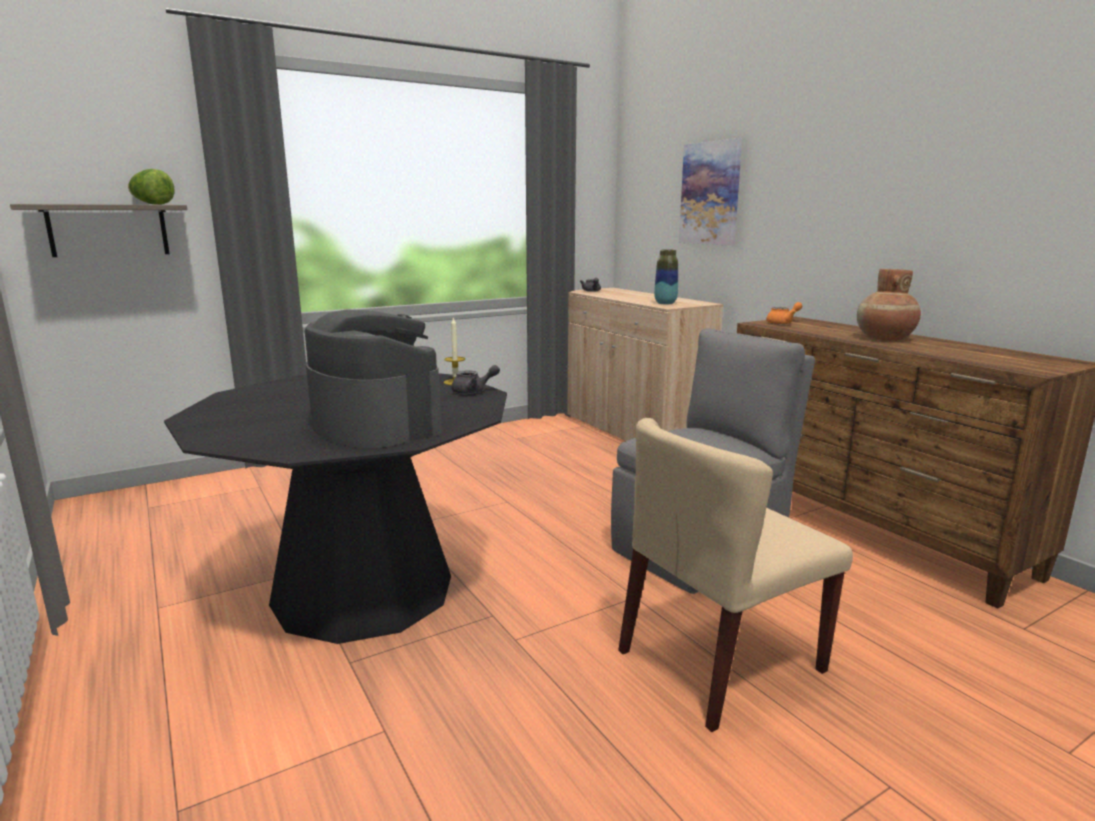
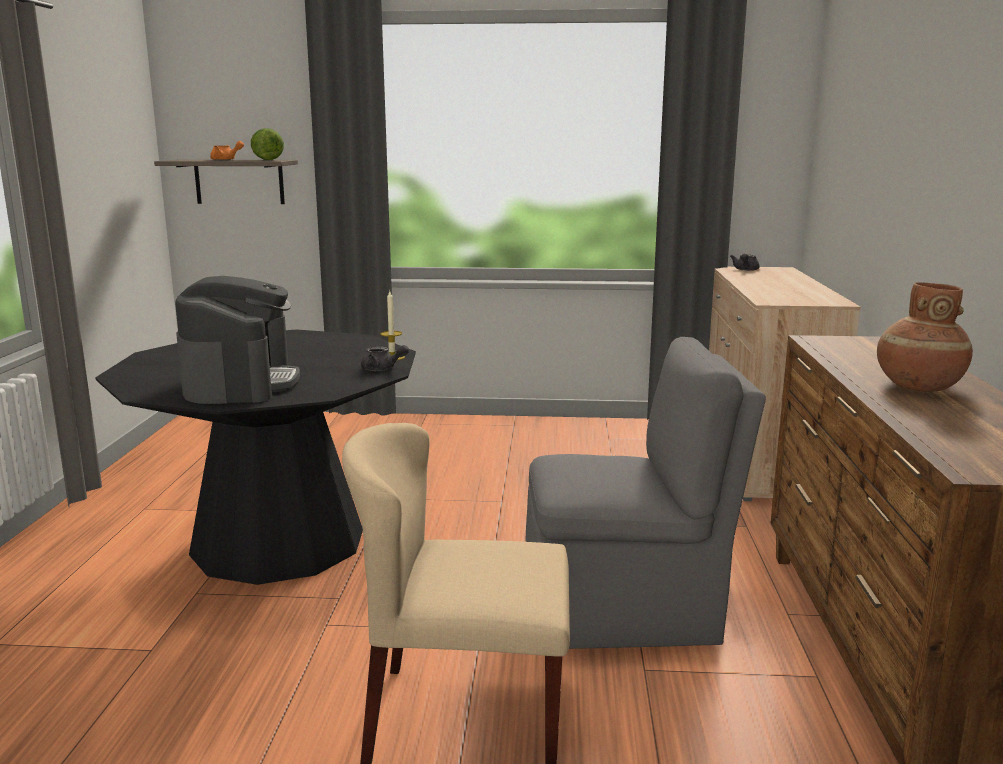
camera: 35 degrees right, 0 degrees up
(665, 303) = (779, 297): vase -> none
(710, 193) = (871, 150): picture -> none
(783, 323) = (850, 343): orange teapot -> orange teapot (226, 160)

